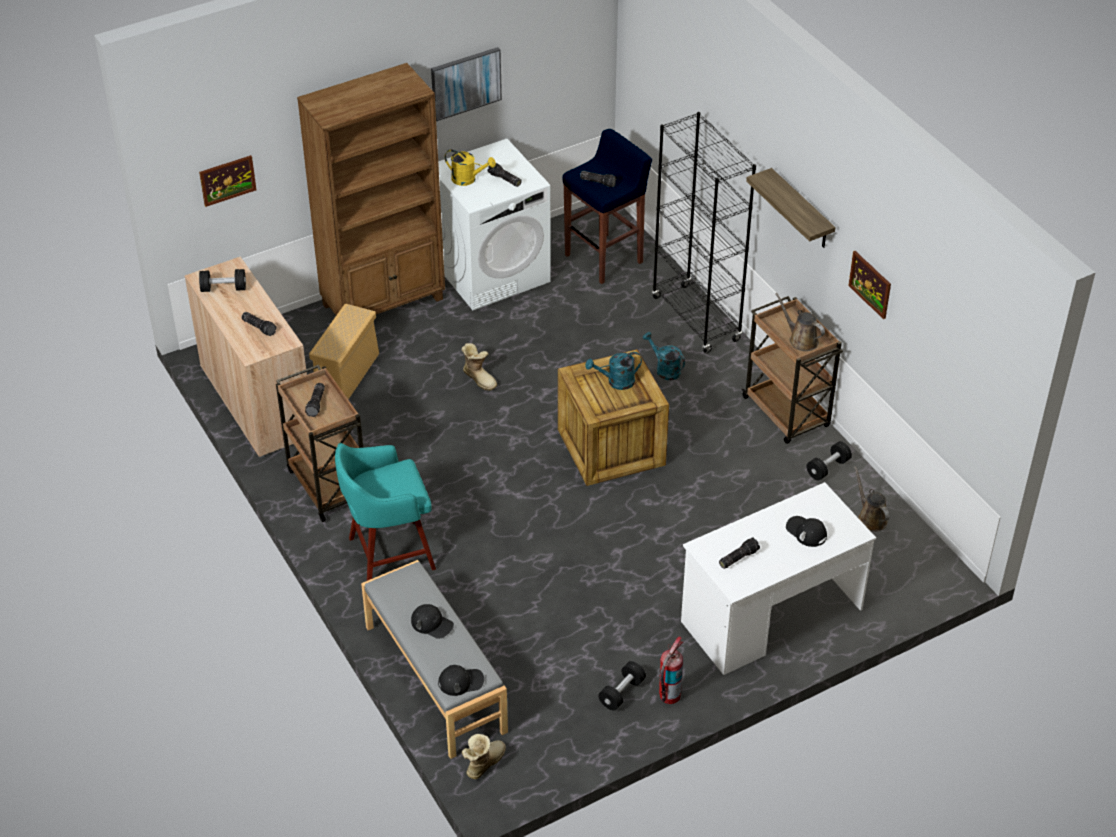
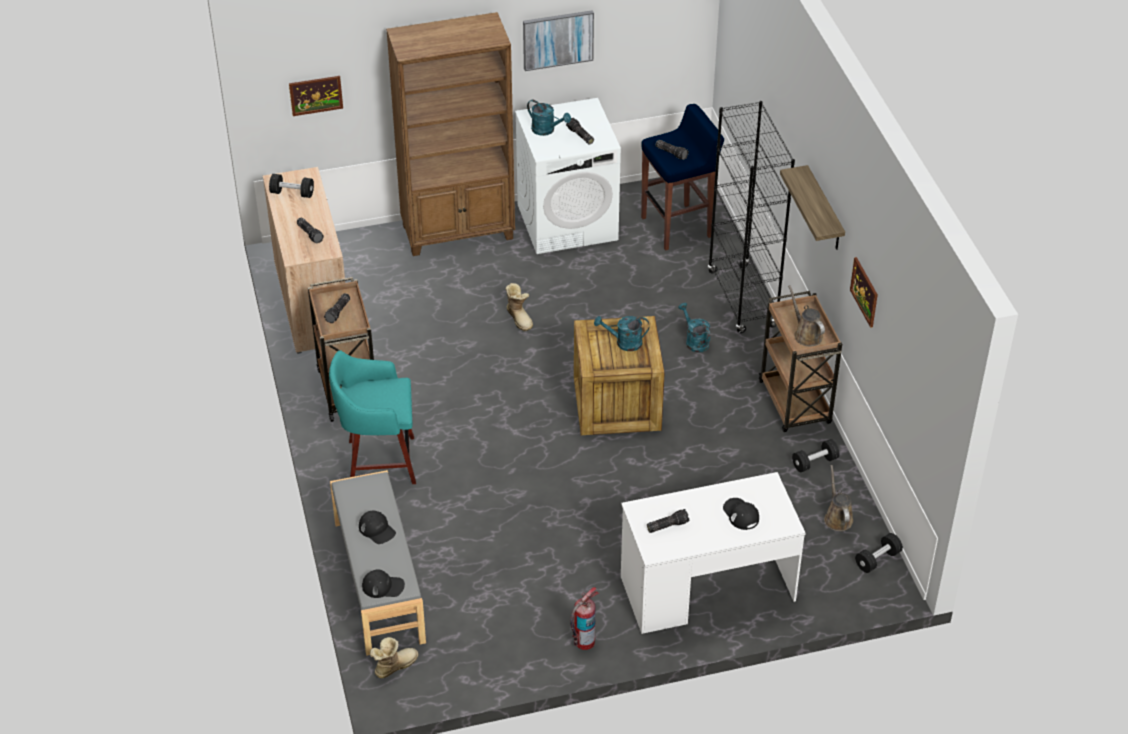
camera: 15 degrees right, 0 degrees up
(347, 374) = (401, 292): beige storage box -> none
(468, 179) = (547, 130): yellow watering can -> turquoise watering can
(622, 693) = (542, 630): black dumbbell -> black dumbbell (877, 559)

